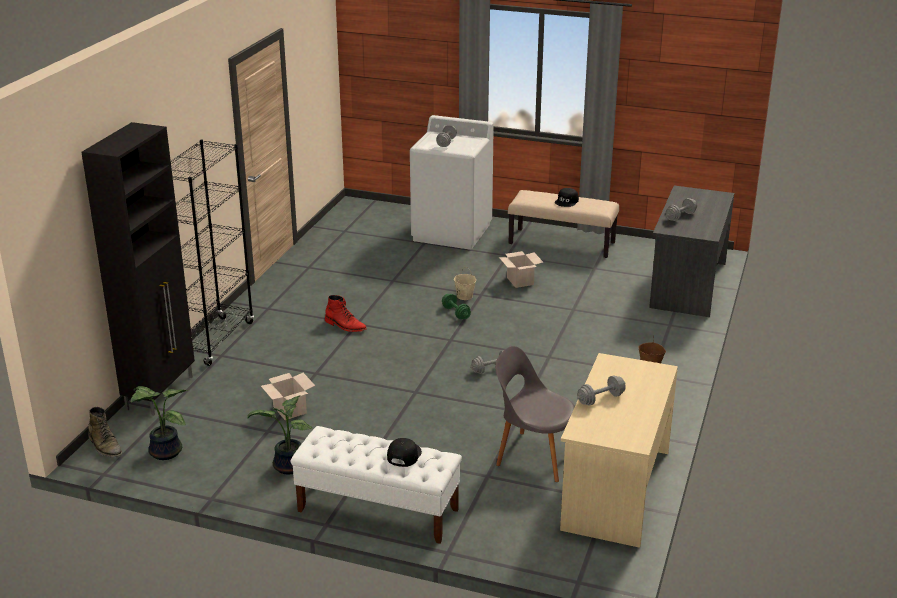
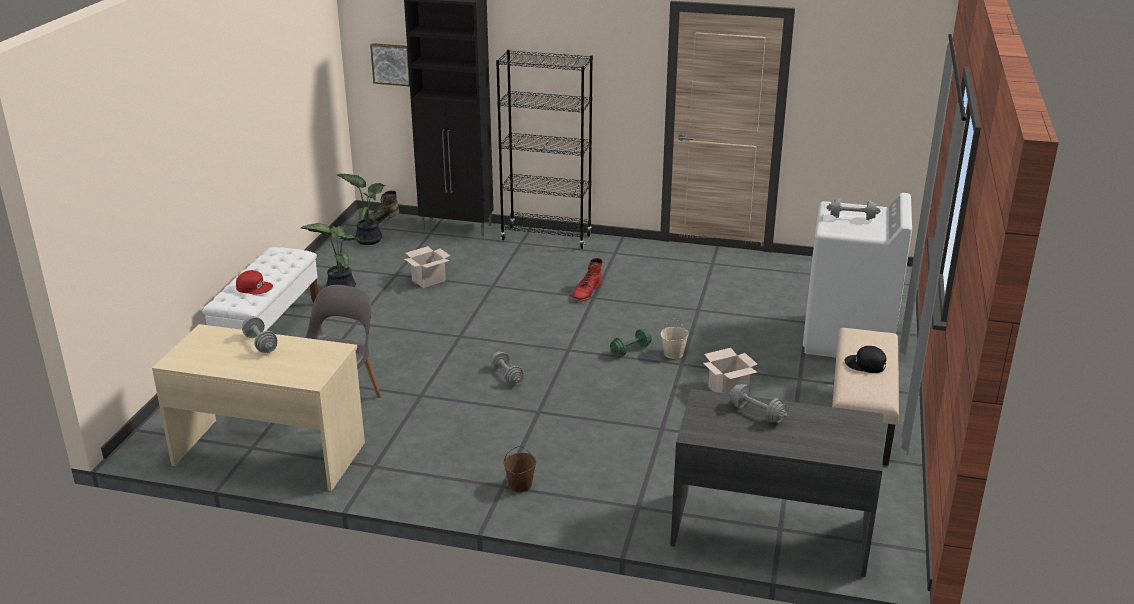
camera: 85 degrees right, 0 degrees up
(68, 256) = (392, 64): none -> picture
(403, 455) = (254, 287): black cap -> red cap

